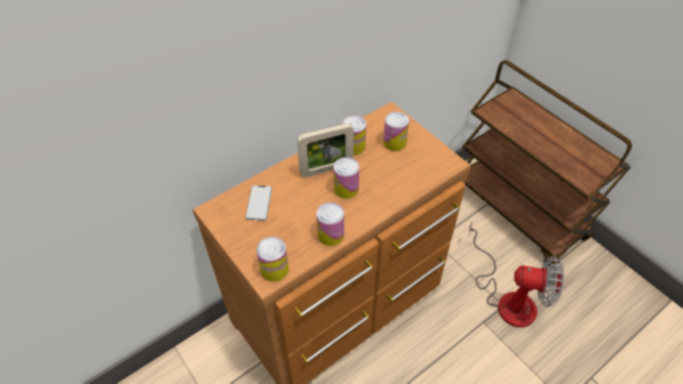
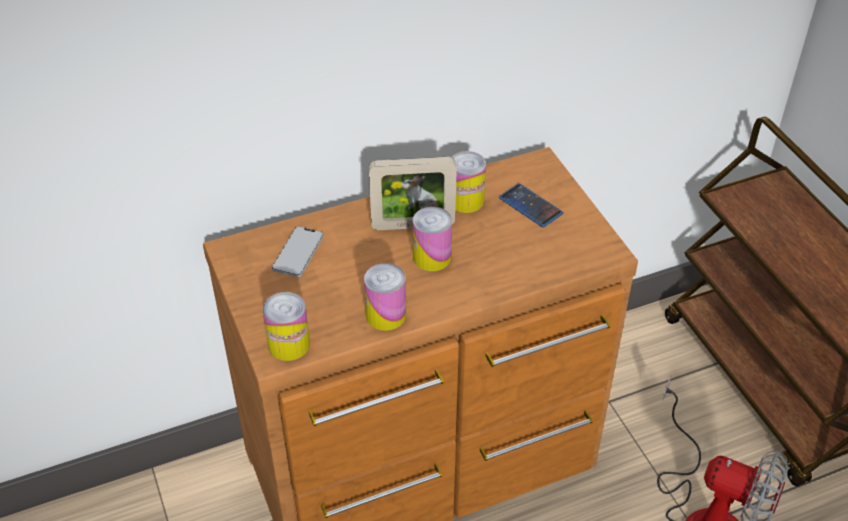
camera: 15 degrees right, 5 degrees down
(394, 142) = (530, 206): can -> phone

